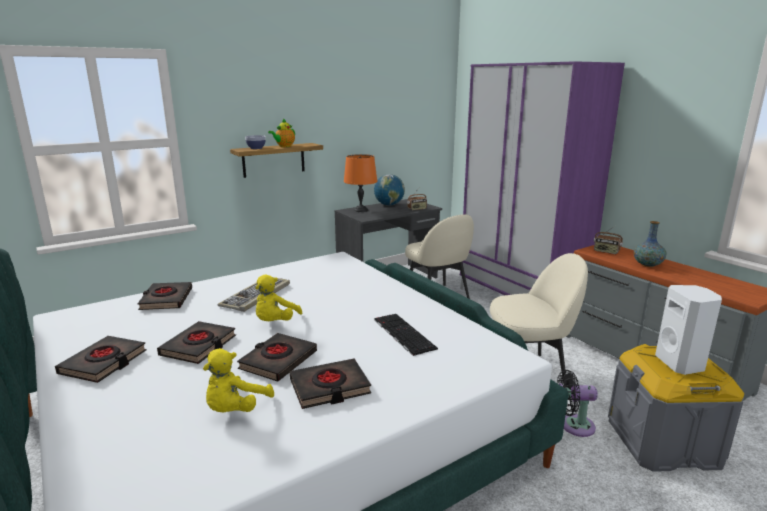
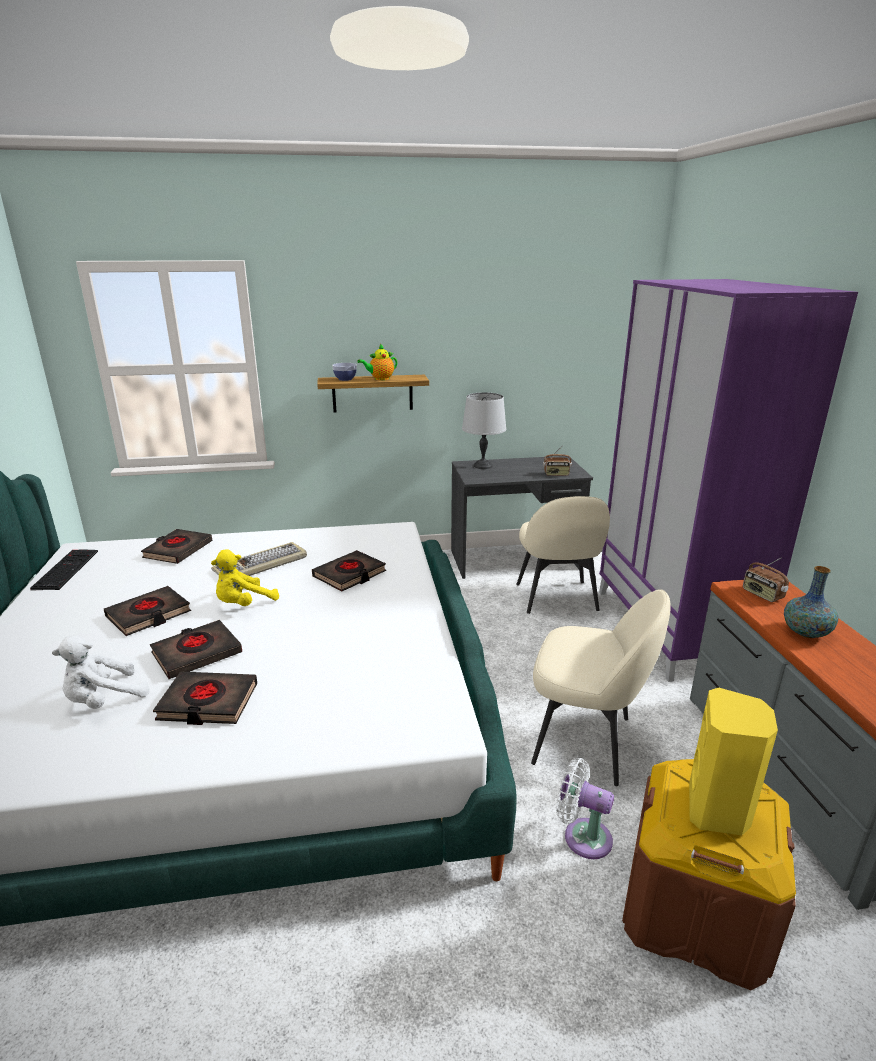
camera: 25 degrees right, 5 degrees up
(104, 363) = (59, 612): black book -> black book (349, 575)
(235, 409) = (104, 700): yellow plush toy -> white plush toy
(361, 210) = (483, 466): orange table lamp -> grey table lamp
(389, 205) = (527, 463): globe -> none
(402, 333) = (354, 654): keyboard -> keyboard (65, 569)
(573, 425) = (582, 836): black fan -> white fan
(663, 442) = (695, 910): grey storage box -> brown storage box
(681, 364) = (718, 810): white speaker -> yellow speaker

